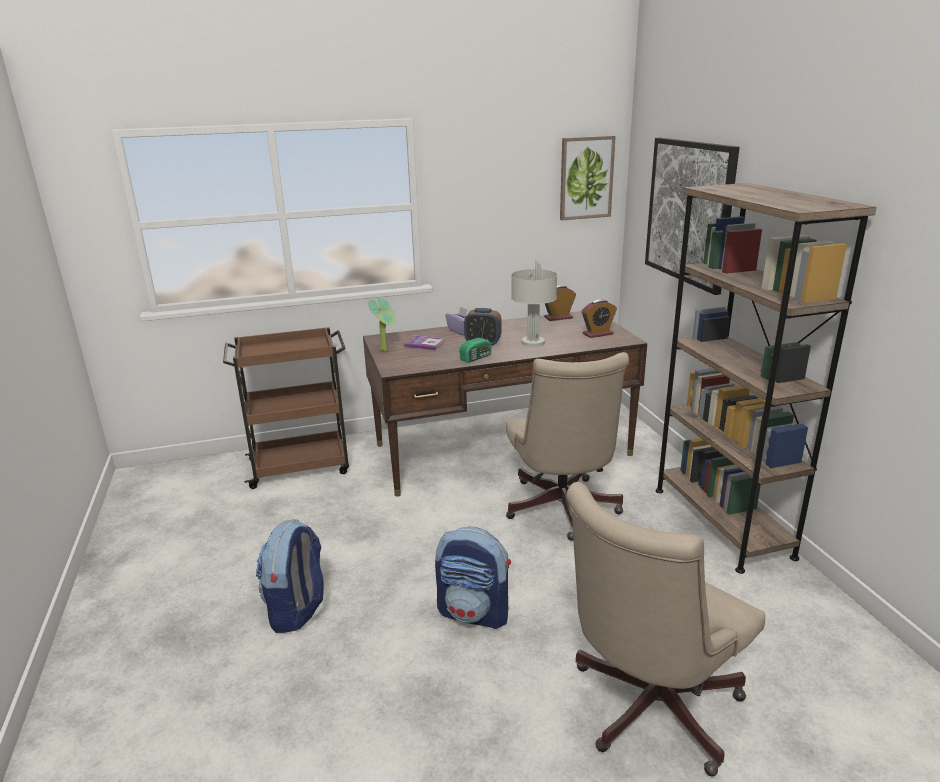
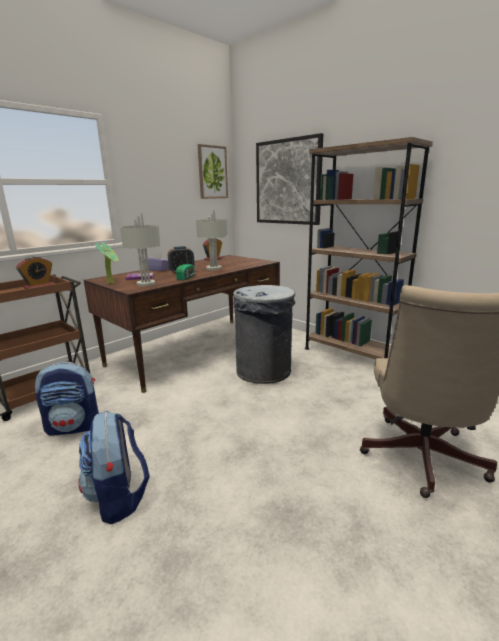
camera: 30 degrees left, 5 degrees down
(418, 361) = (146, 284): none -> grey table lamp
(474, 613) = (265, 445): backpack -> backpack (74, 427)
(562, 511) = (264, 371): beige office chair -> grey trash can
(598, 334) = (247, 261): alarm clock -> alarm clock (39, 287)

